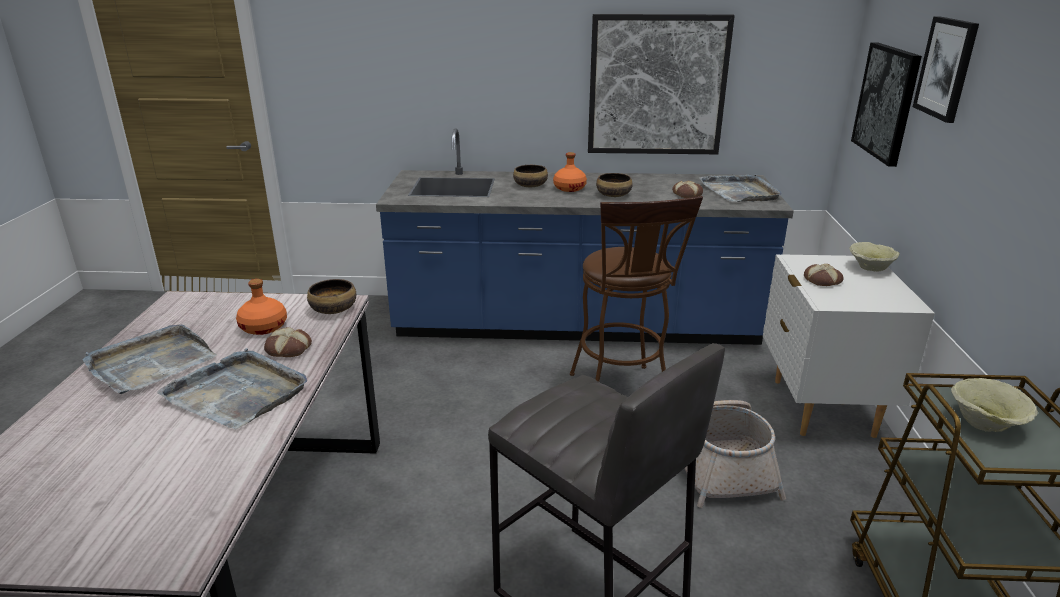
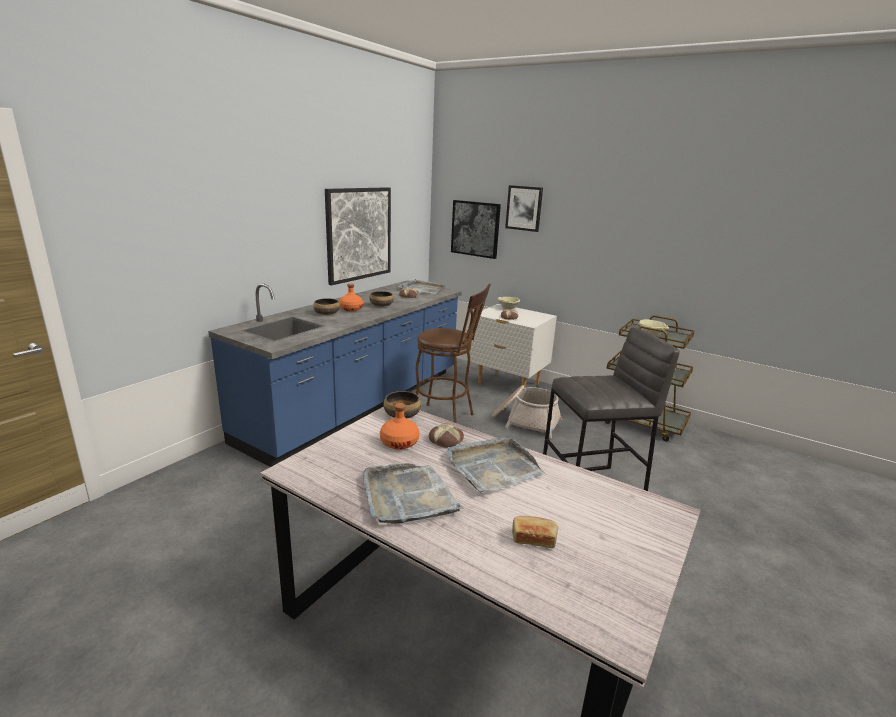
camera: 60 degrees left, 5 degrees down
(83, 455) = (533, 539): none -> bread

